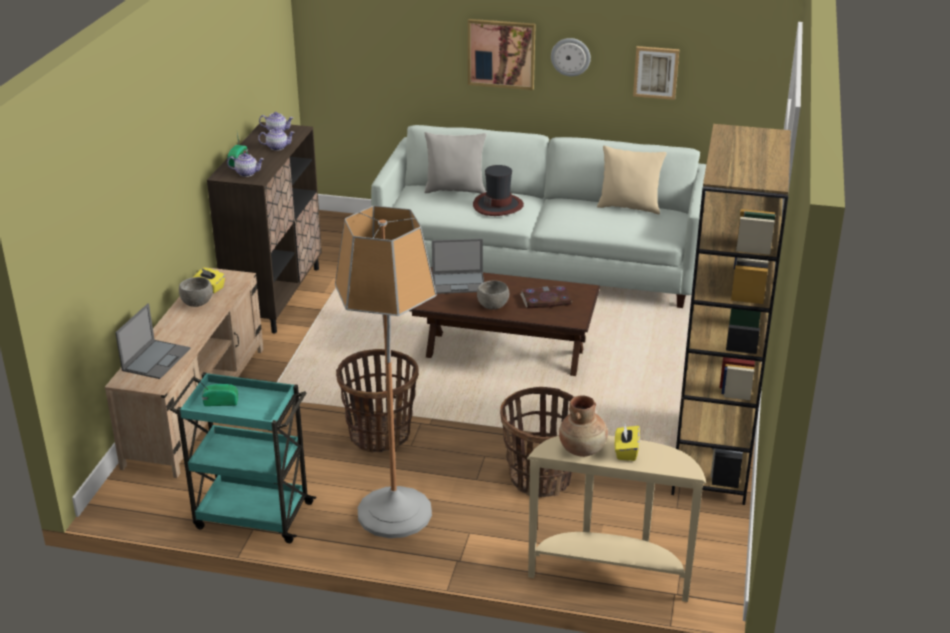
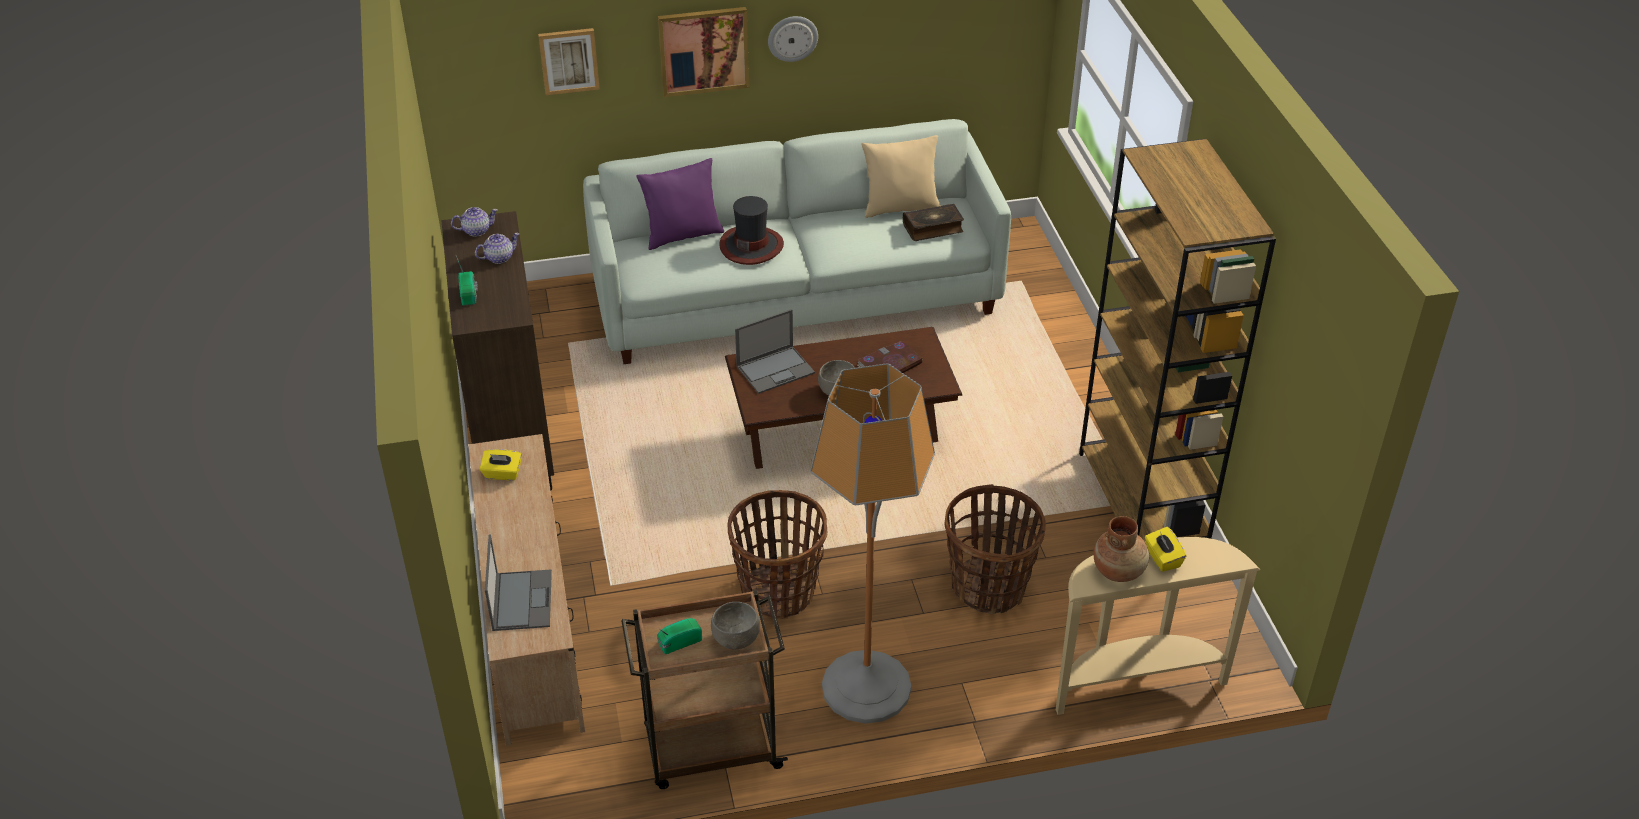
camera: 25 degrees left, 10 degrees up
(197, 303) = (506, 501): grey bowl -> grey bowl (736, 639)
(247, 173) = (495, 310): teapot -> none
(251, 515) = (709, 748): turquoise cart -> brown cart
(455, 190) = (682, 235): grey pillow -> purple pillow
(643, 223) = (933, 228): none -> book
(656, 72) = (898, 37): picture -> picture (569, 60)

